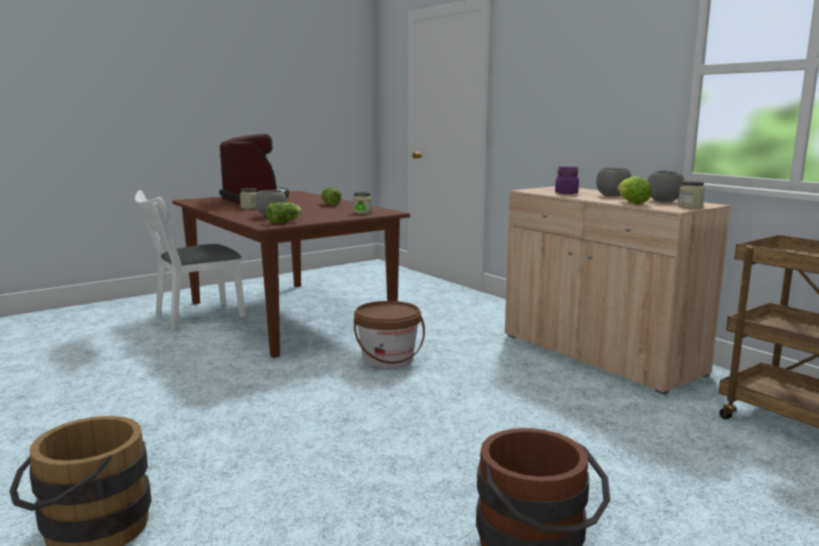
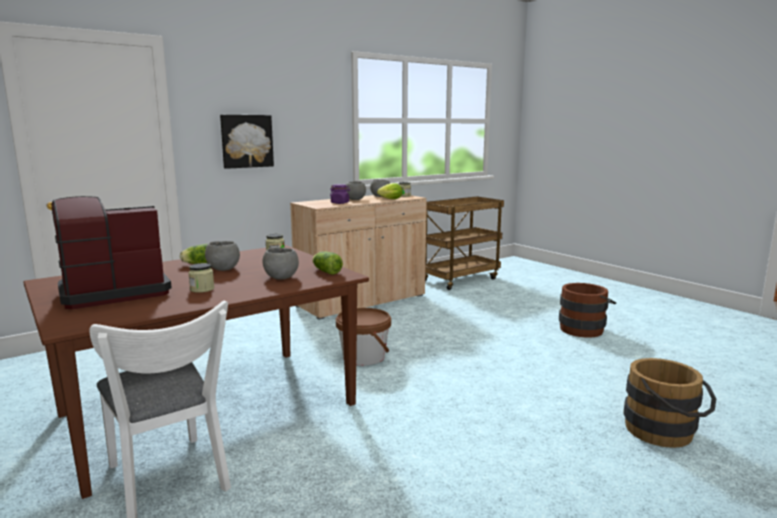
camera: 90 degrees left, 0 degrees up
(309, 207) = (223, 269): none -> grey bowl
(547, 104) = (246, 141): none -> picture

